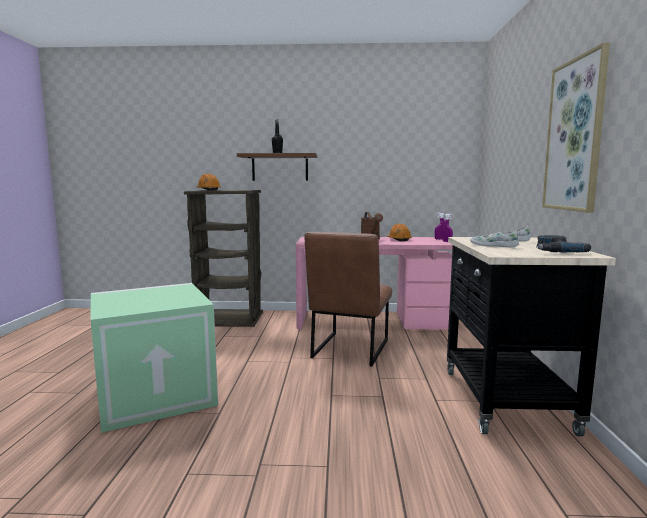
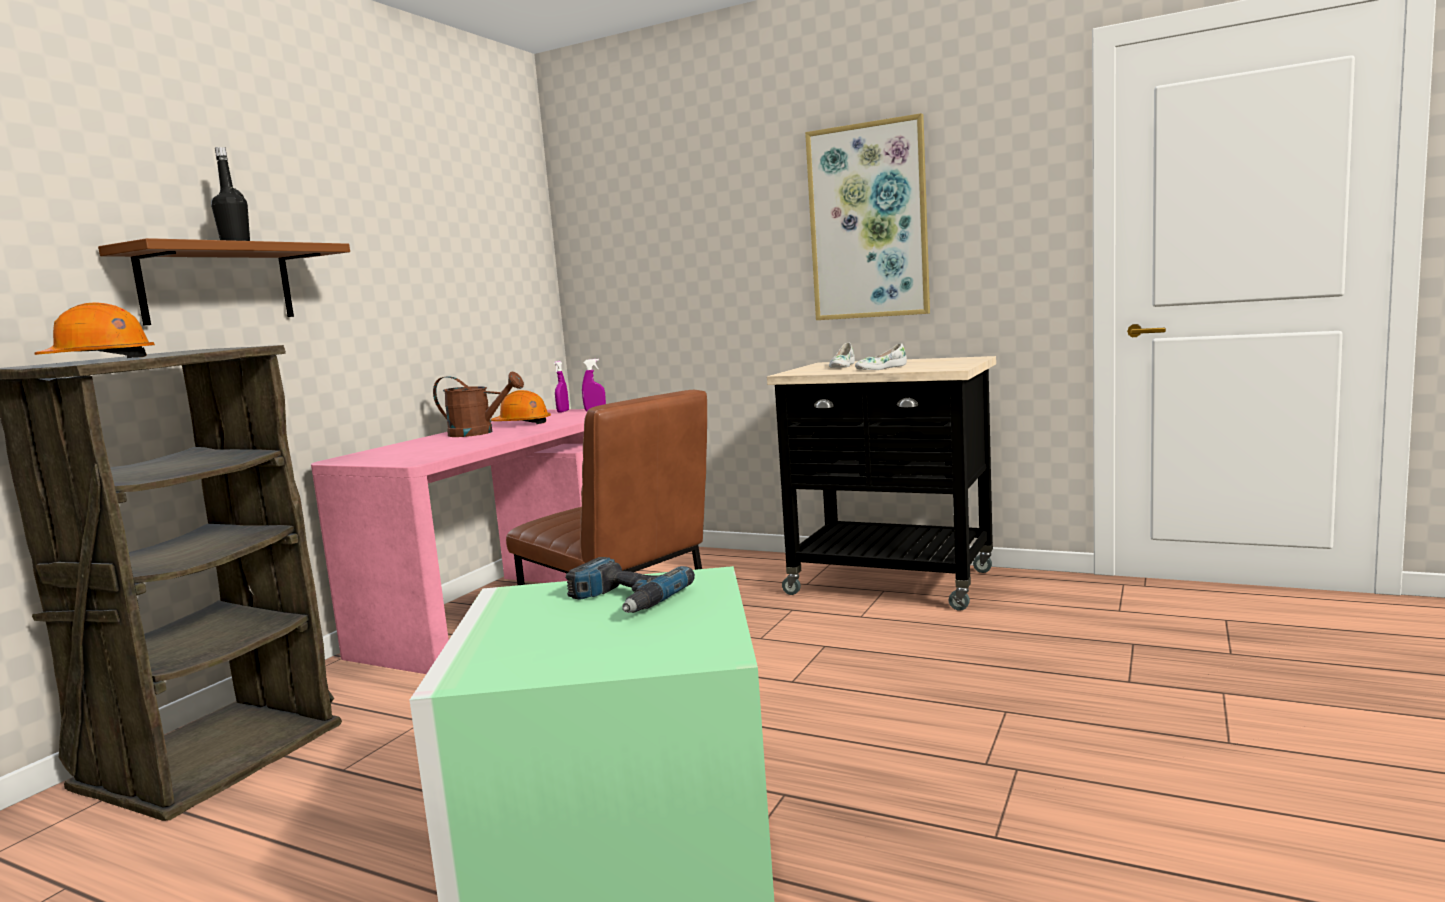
camera: 65 degrees left, 0 degrees up
(554, 250) = (937, 361): power drill -> power drill (623, 599)

